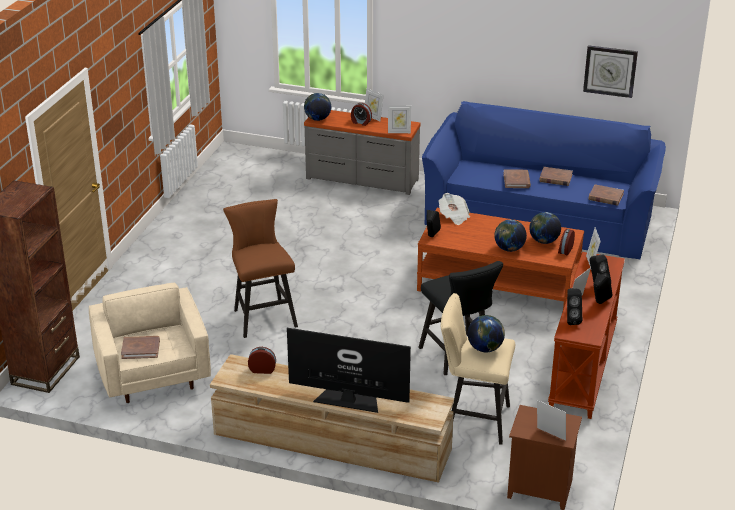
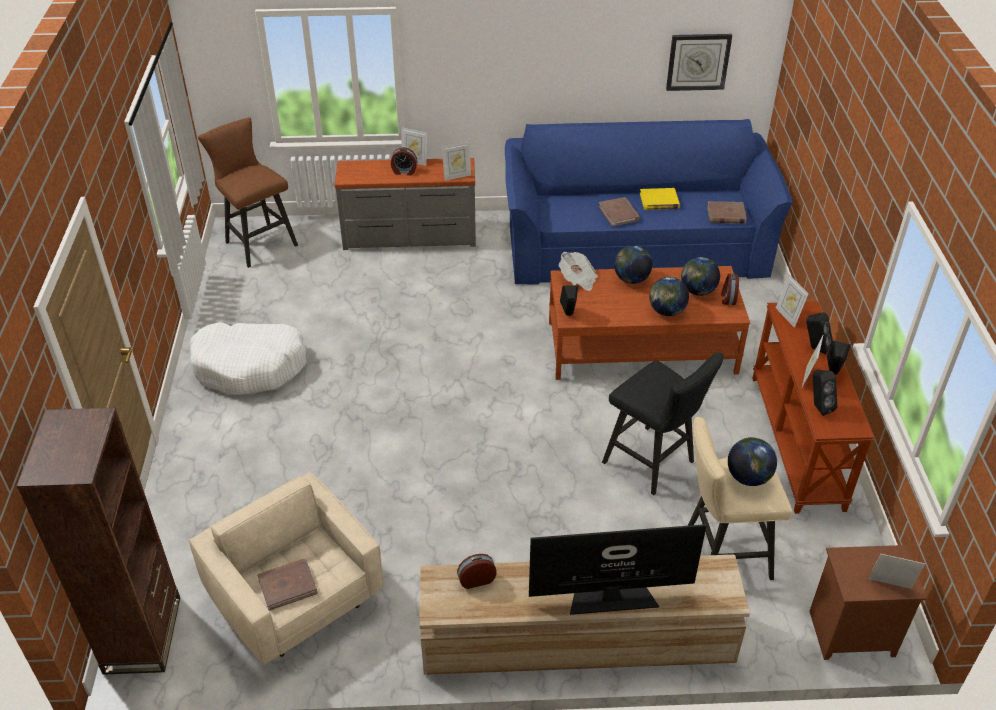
camera: 20 degrees left, 10 degrees up
(197, 238) = (250, 366): none -> white dog bed
(263, 316) = (392, 465): brown stool -> brown stool (257, 242)
(317, 119) = (349, 177): globe -> globe (631, 279)
(555, 178) = (659, 201): brown book -> yellow book

